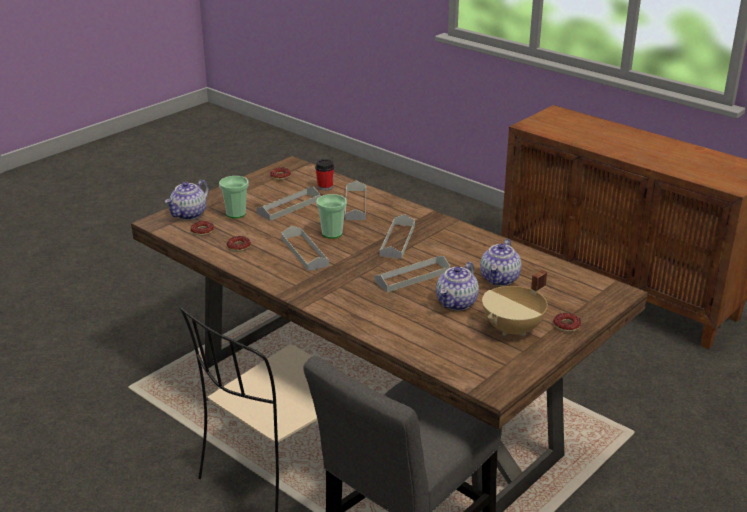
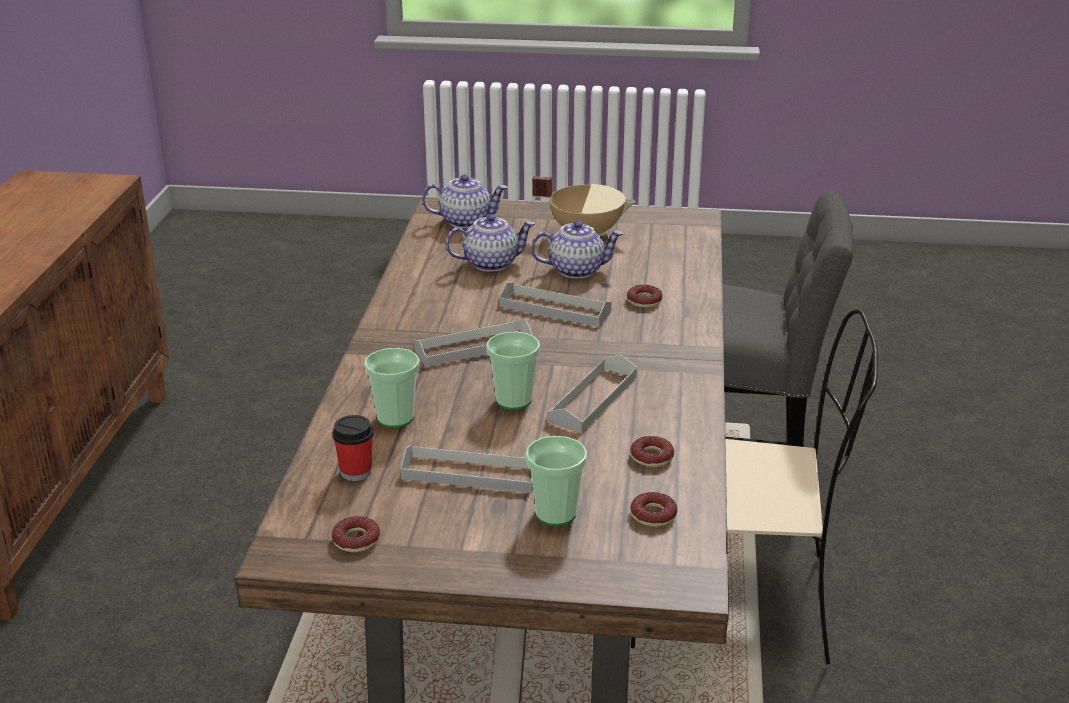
camera: 125 degrees left, 0 degrees up
(189, 214) = (618, 562): teapot -> teapot (466, 221)
(355, 205) = (395, 418): grey tray -> cup
(566, 326) = (542, 214): donut -> donut (644, 301)

